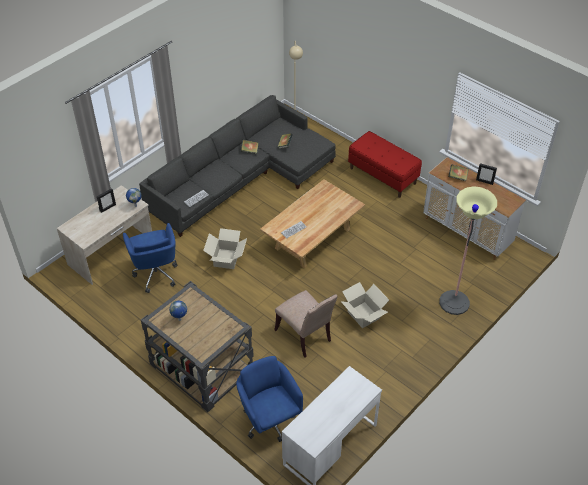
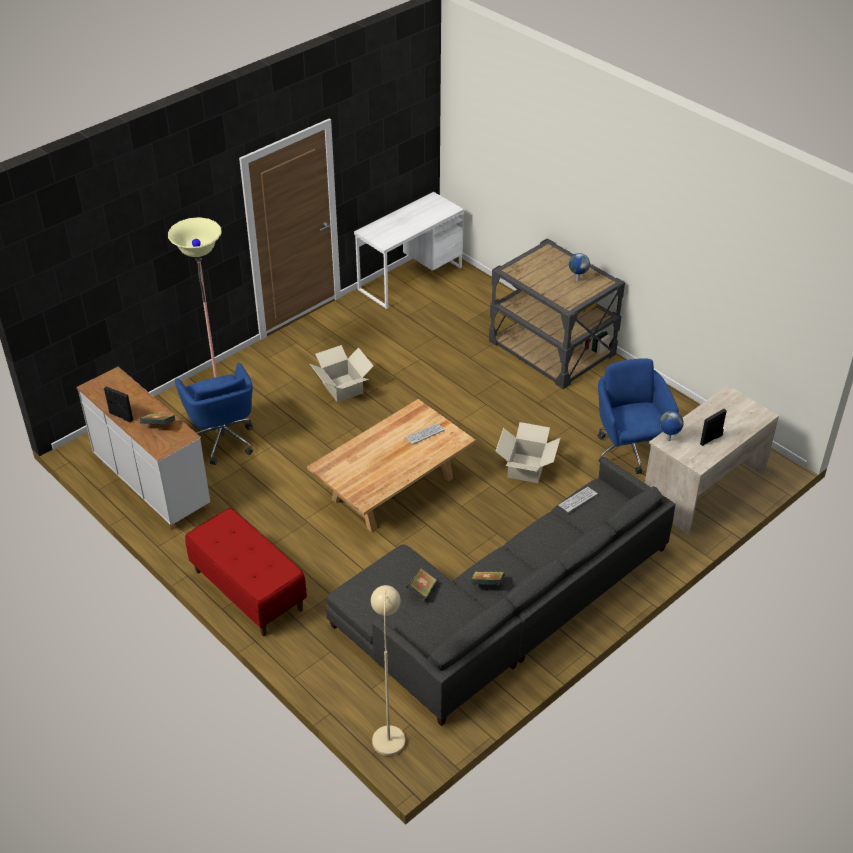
camera: 175 degrees left, 5 degrees down
(270, 423) = (473, 297): blue office chair -> blue office chair (222, 440)
(305, 336) = (422, 370): beige chair -> none

